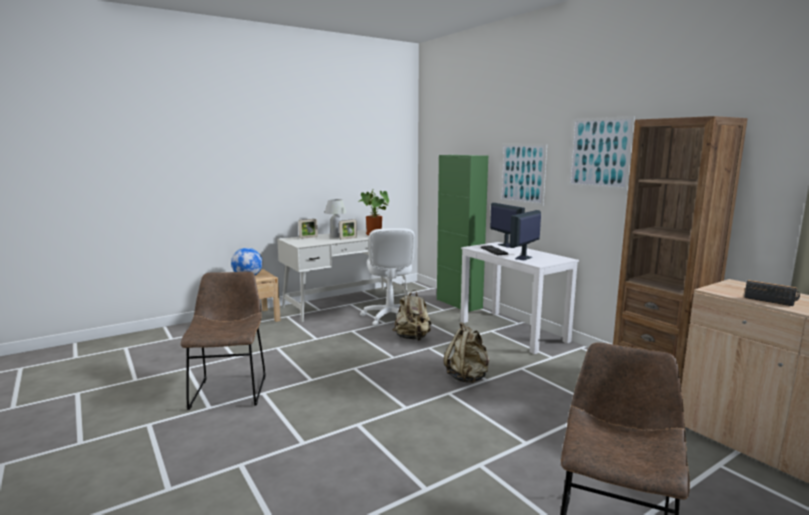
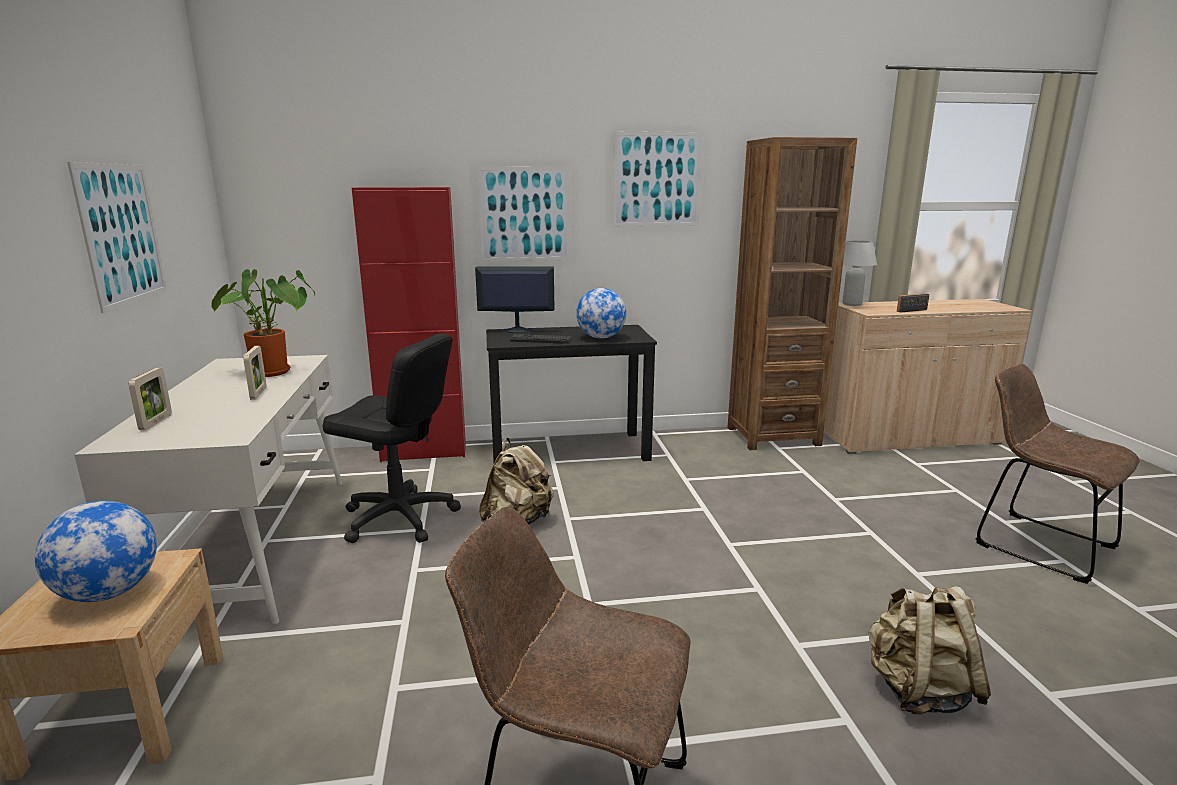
camera: 65 degrees left, 5 degrees up
(334, 170) = (122, 234): none -> picture
(336, 236) = (212, 399): white table lamp -> white table lamp (852, 304)
(389, 317) = (399, 518): white office chair -> black office chair
(459, 304) = (424, 452): green cabinet -> red cabinet
(467, 377) = (690, 518): beige backpack -> beige backpack (918, 691)
(513, 331) = (569, 450): white desk -> black desk
(523, 258) = (601, 338): monitor -> globe

